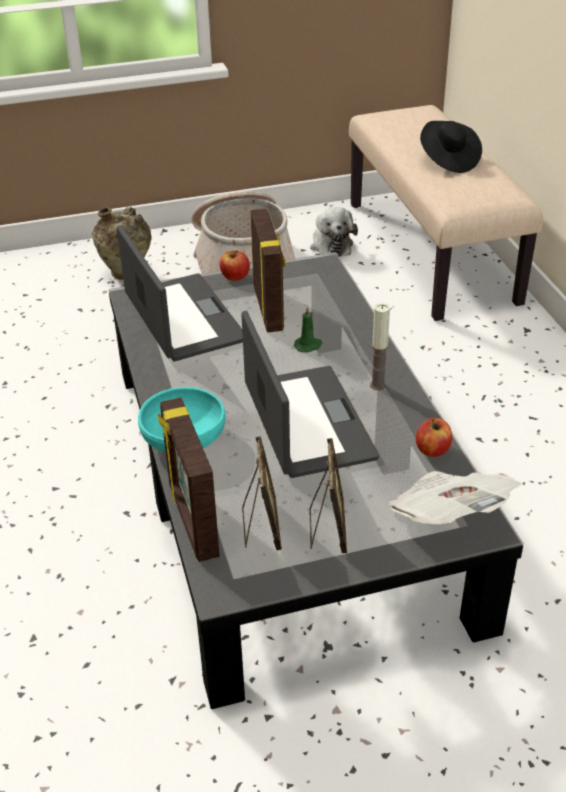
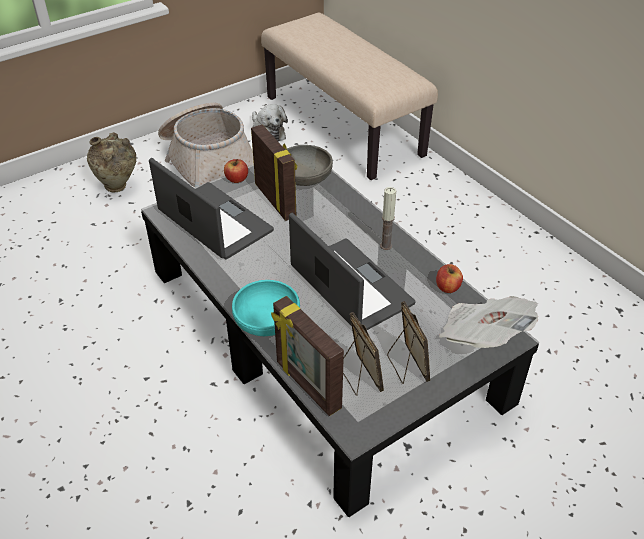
camera: 20 degrees left, 5 degrees up
(308, 345) = (321, 225): green candle -> none
(318, 290) = (305, 178): none -> grey bowl
(448, 160) = (355, 57): black hat -> none

